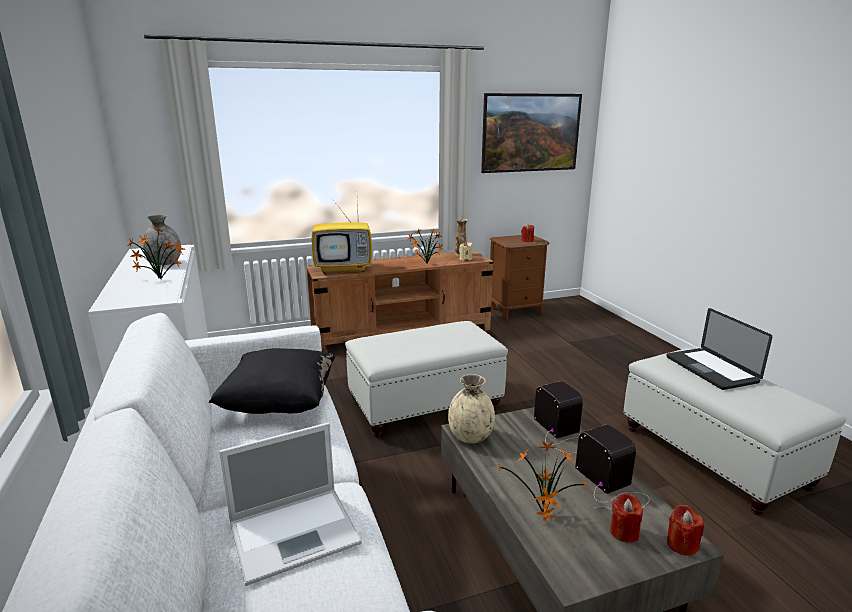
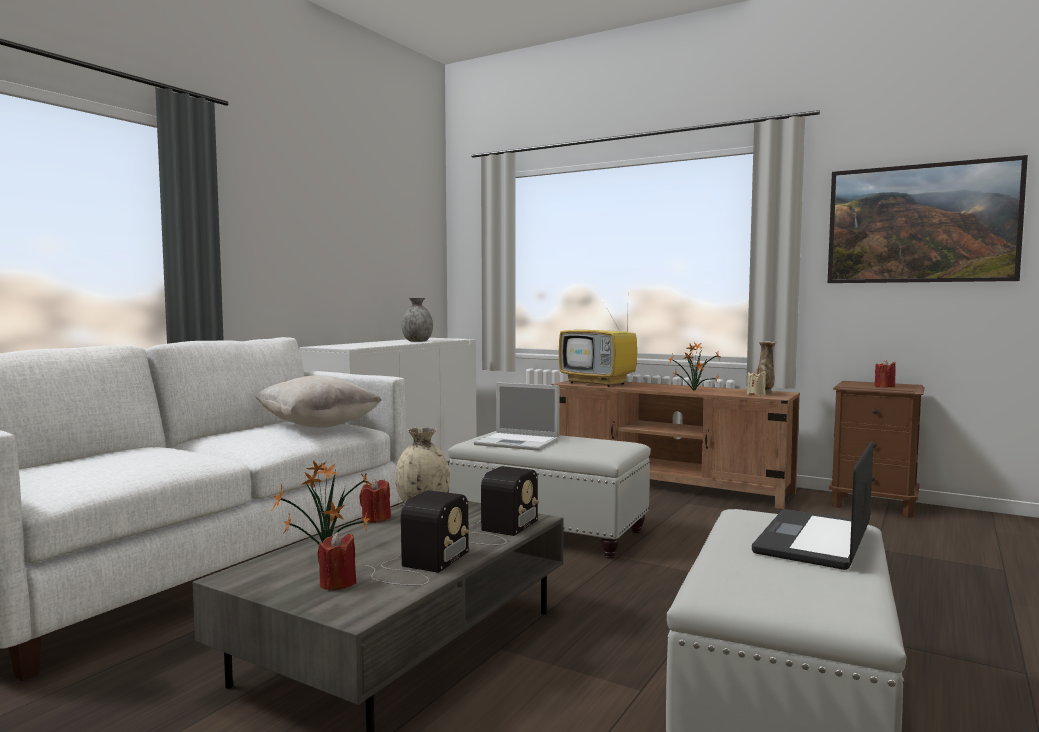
camera: 50 degrees right, 15 degrees down
(161, 279) = (383, 344): potted plant -> none
(280, 404) = (318, 426): black pillow -> beige pillow
(296, 532) = (150, 456): laptop -> laptop (518, 442)
(681, 544) = (348, 611): red candle -> red candle (376, 519)

